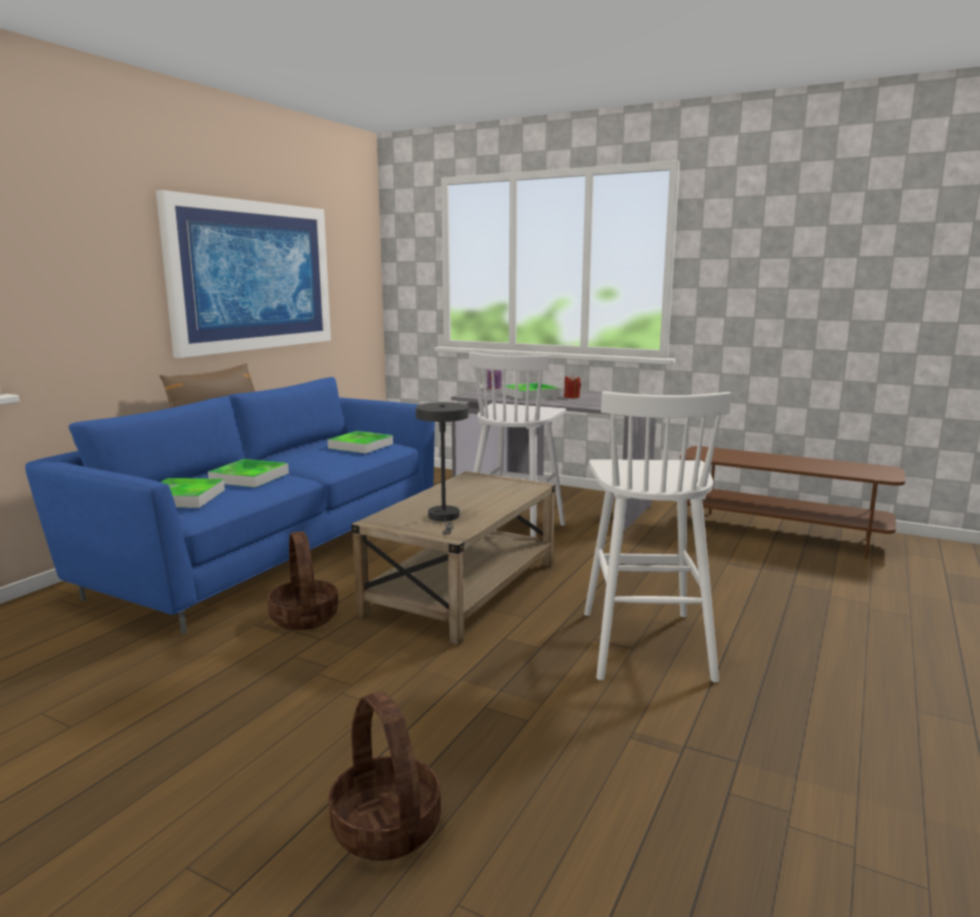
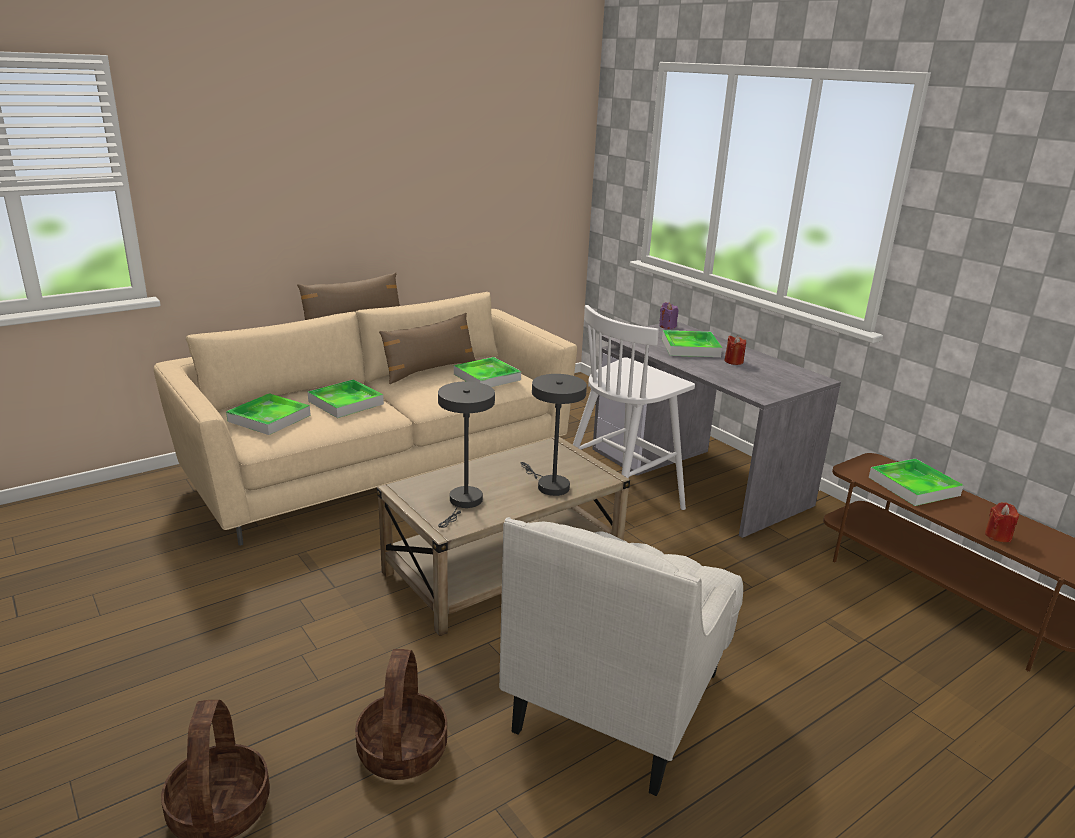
camera: 25 degrees right, 10 degrees up
(253, 276) = (419, 178): picture -> none
(273, 548) = (382, 465): blue sofa -> beige sofa
(301, 449) = (429, 370): none -> brown pillow
(305, 617) = (342, 557): basket -> basket (403, 751)
(499, 497) = (549, 485): none -> grey table lamp
(644, 643) = (619, 699): white stool -> white armchair
(740, 456) = (913, 486): none -> tray
(818, 469) = (998, 536): none -> red candle

